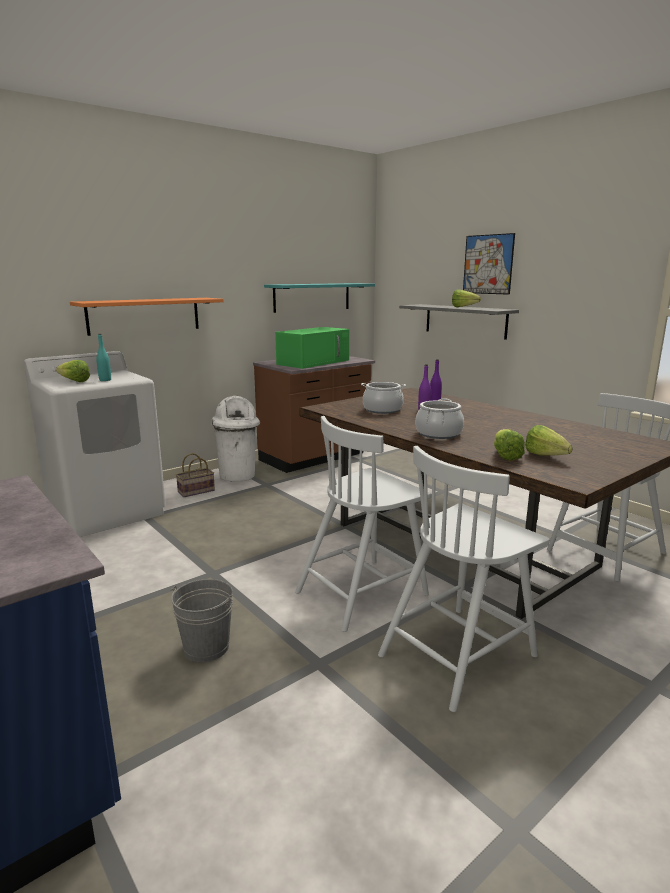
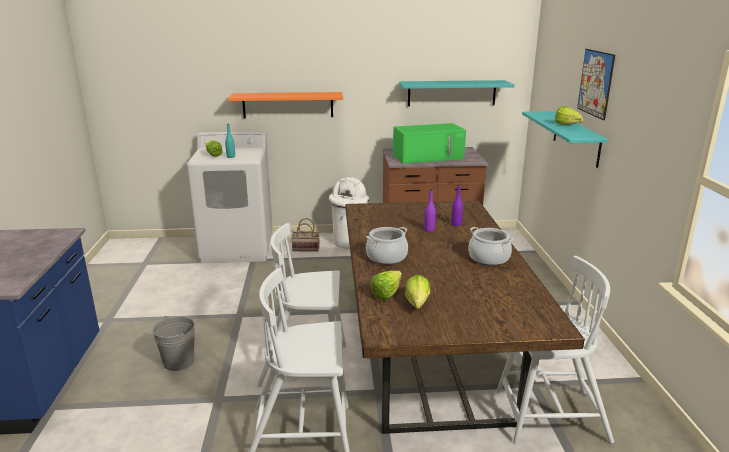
camera: 35 degrees right, 5 degrees up
(382, 410) = (398, 221): cooking pot -> cooking pot (489, 258)
(465, 321) = (576, 138): grey shelf -> turquoise shelf

